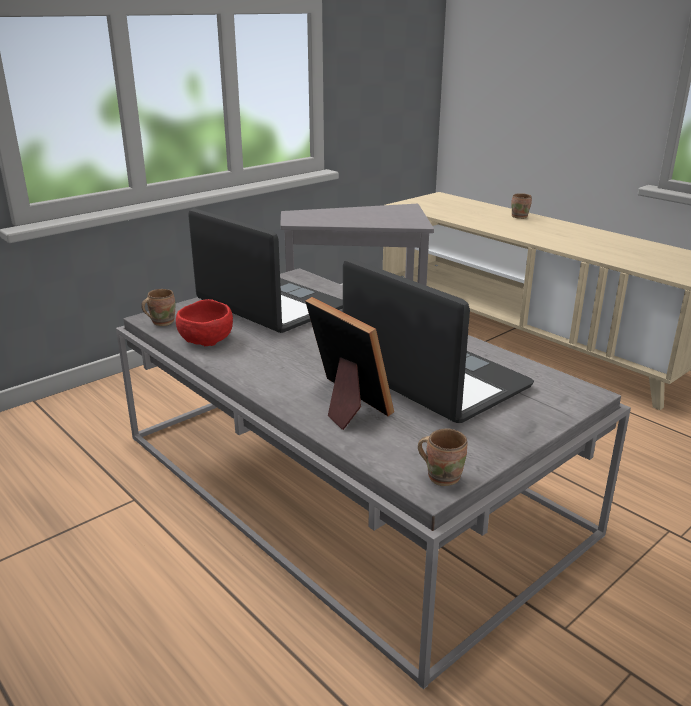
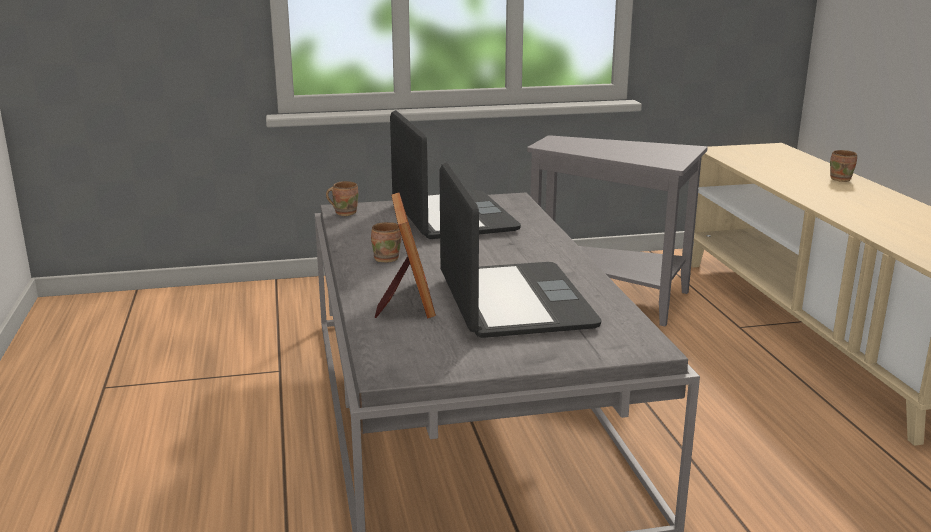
camera: 30 degrees right, 5 degrees down
(206, 339) = (362, 232): red bowl -> none
(442, 475) = (407, 369): brown mug -> brown mug (387, 258)

